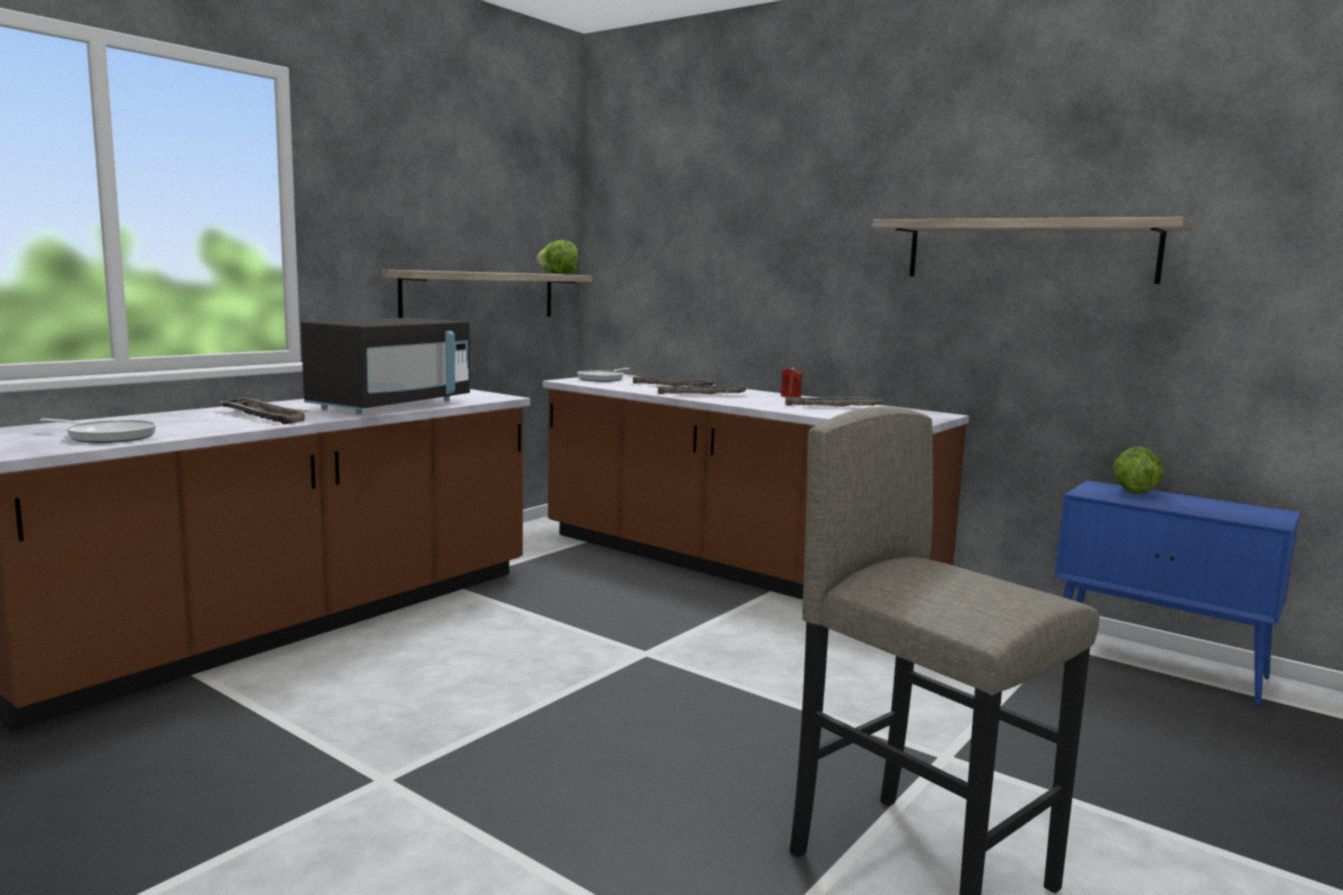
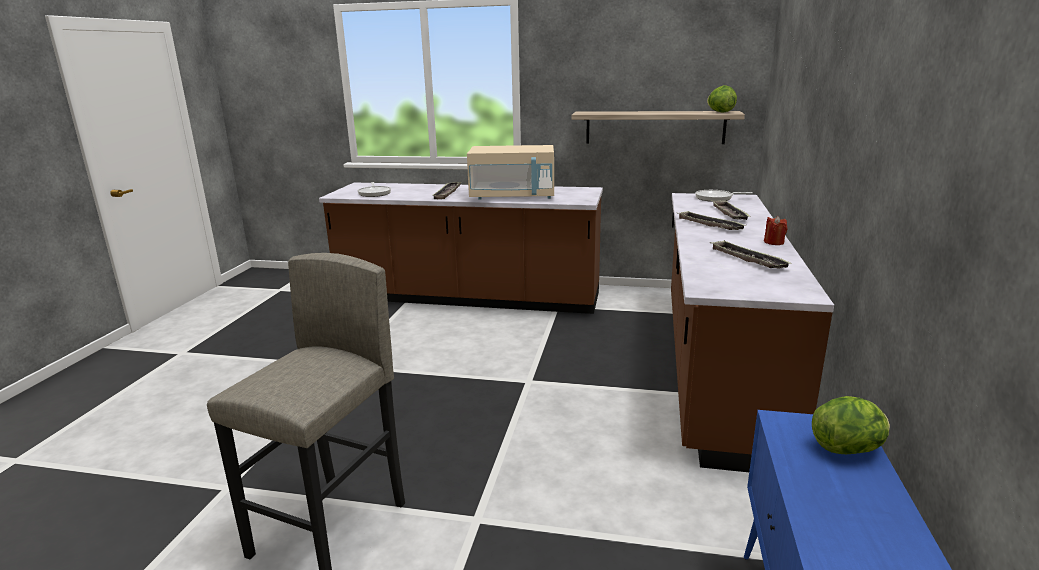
camera: 65 degrees right, 10 degrees up
(392, 405) = (513, 197): black microwave -> beige microwave
(1028, 251) = (892, 128): shelf -> none

